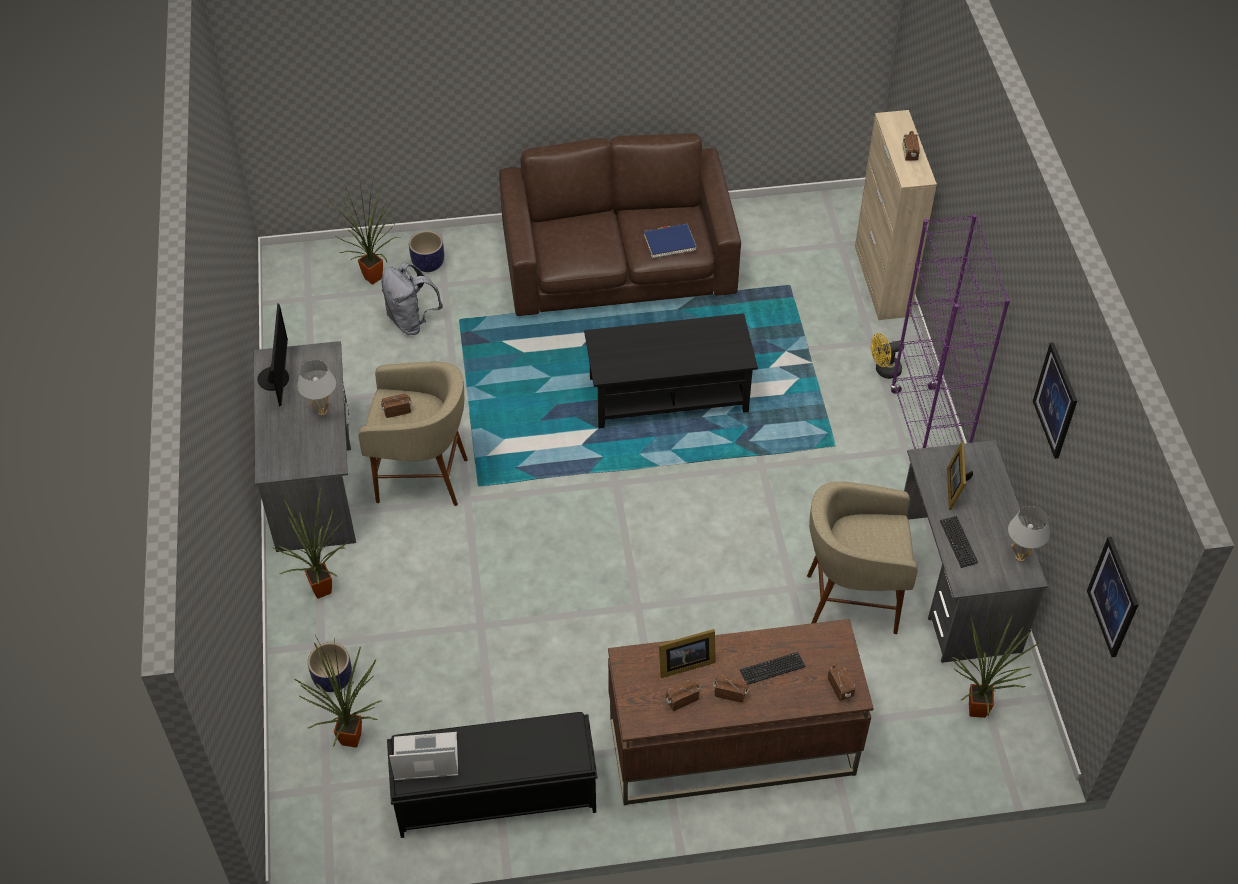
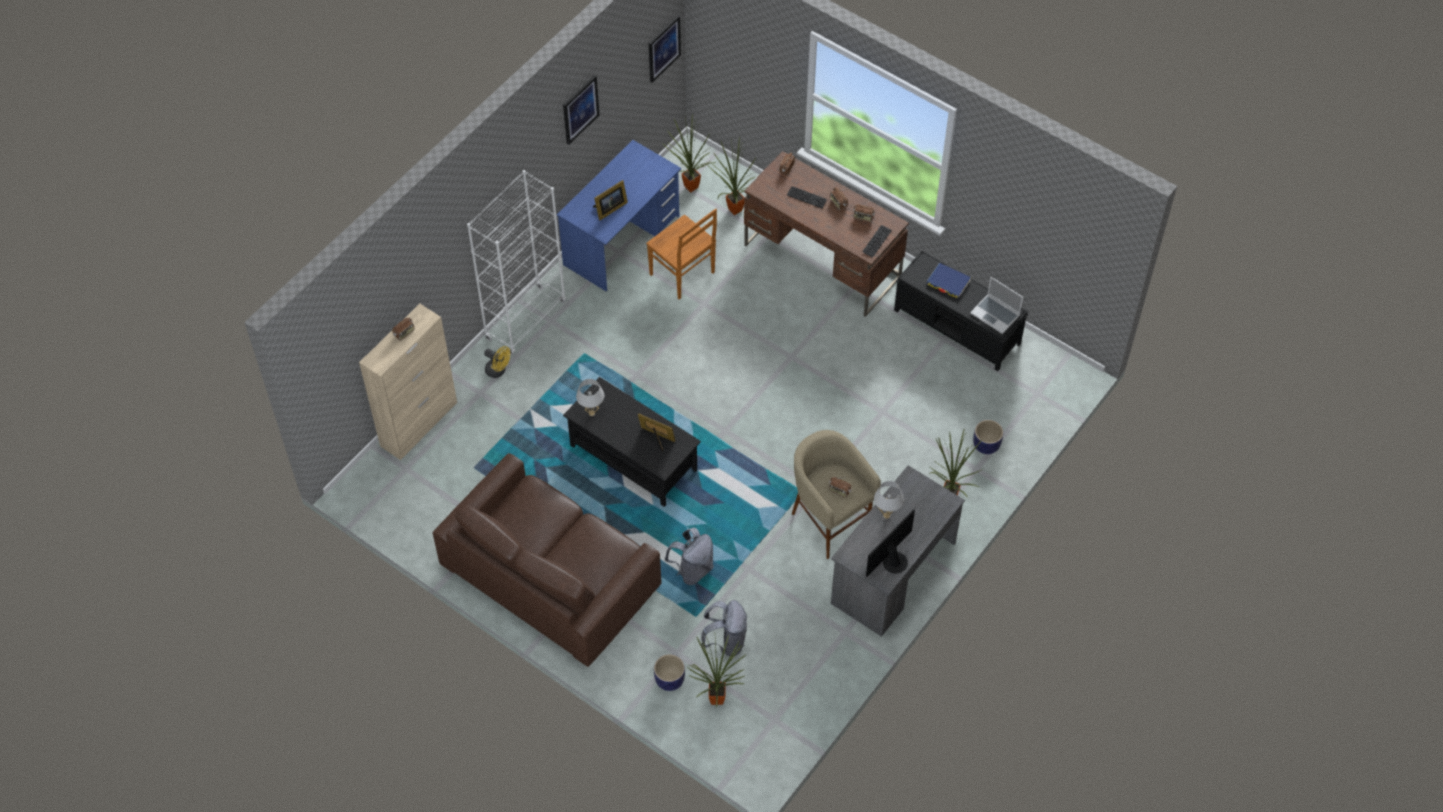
camera: 135 degrees left, 5 degrees up
(353, 736) = (1001, 408): potted plant -> potted plant (732, 211)
(504, 350) = (692, 570): none -> grey backpack
(669, 243) = (540, 502): blue book -> blue book (948, 282)
(683, 664) = (844, 230): picture frame -> picture frame (657, 438)
(851, 601) = (683, 274): beige stool -> brown chair
(927, 431) = (525, 320): purple bookcase -> white bookcase
(957, 584) = (622, 241): grey desk -> blue desk
(958, 542) = (645, 186): keyboard -> keyboard (876, 242)
(1020, 558) = (627, 159): white table lamp -> white table lamp (592, 413)

